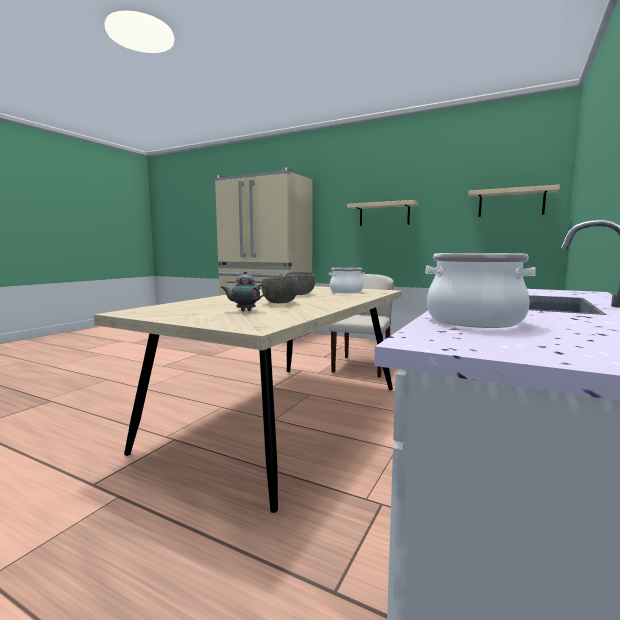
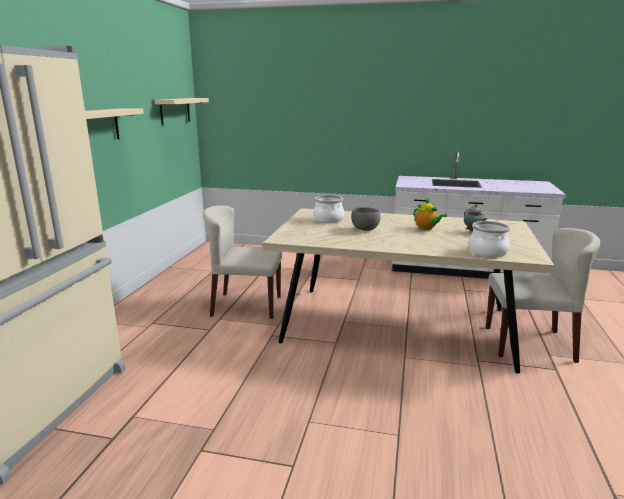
camera: 105 degrees left, 10 degrees up
(159, 492) = (529, 343): none -> beige chair
(280, 303) = (426, 228): grey bowl -> teapot
(474, 321) = (516, 188): cooking pot -> cooking pot (488, 252)

